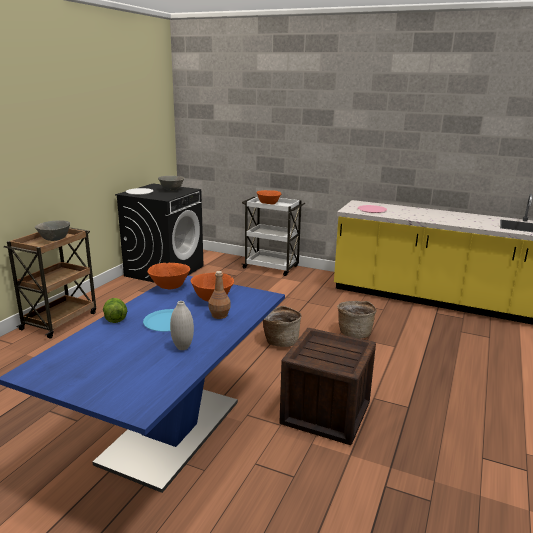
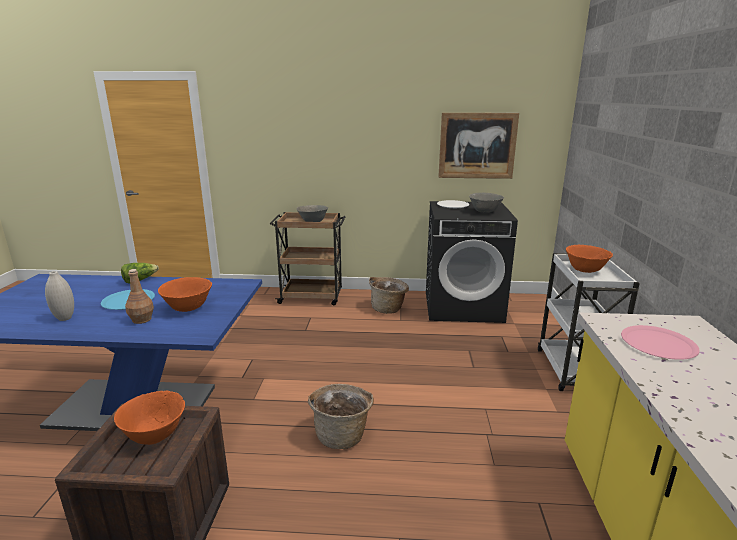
camera: 70 degrees right, 0 degrees up
(134, 141) = (477, 146): none -> picture
(169, 287) = (218, 284): orange bowl -> orange bowl (154, 435)
(354, 333) = (418, 515): basket -> basket (388, 309)

